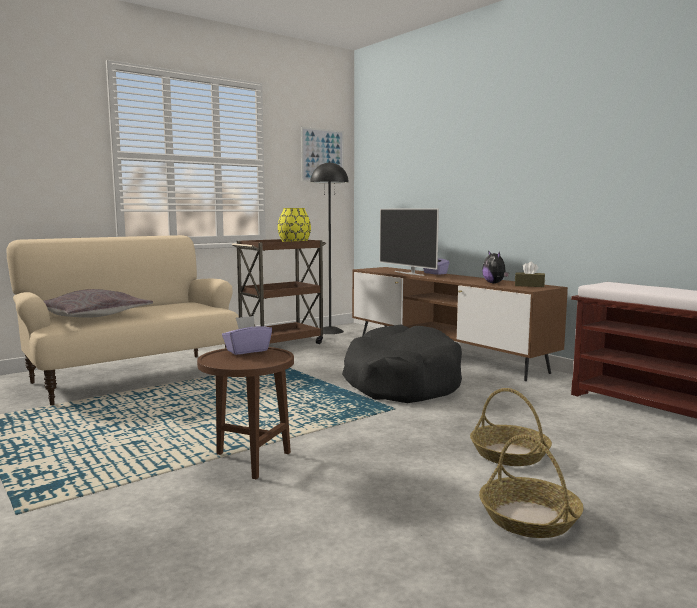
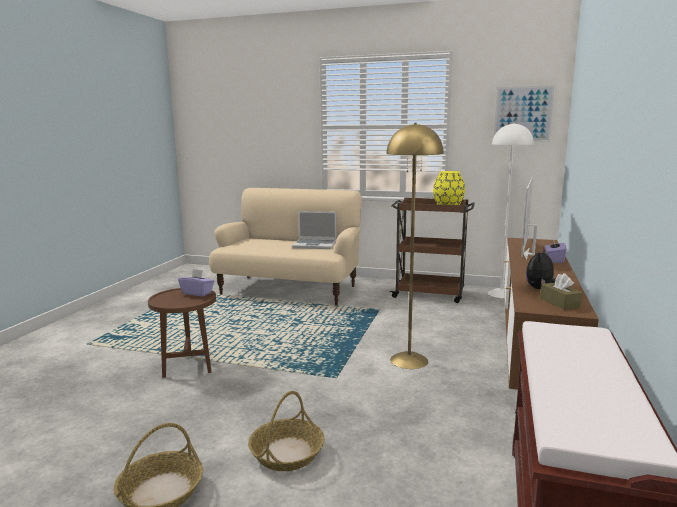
camera: 55 degrees right, 5 degrees up
(92, 316) = (259, 244): grey pillow -> none
(169, 306) = (315, 245): none -> laptop
(330, 331) = (501, 294): black floor lamp -> white floor lamp
(401, 382) = (409, 360): black dog bed -> yellow floor lamp

